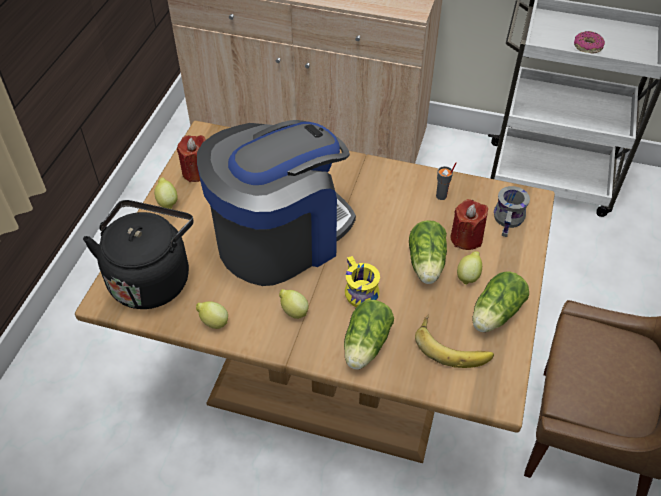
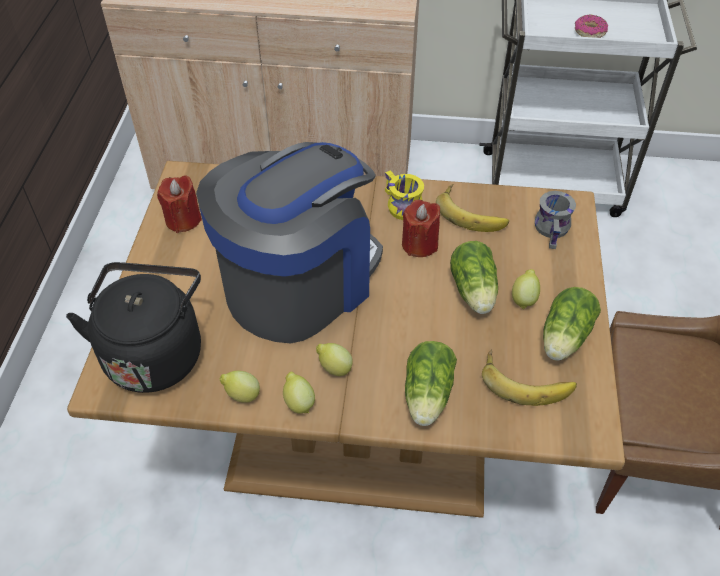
camera: 10 degrees left, 0 degrees up
(167, 202) = (155, 259): lemon -> lemon (298, 402)
(357, 291) = (402, 334): yellow mug -> yellow mug (399, 206)
(441, 196) = (472, 212): grey cup -> banana
(466, 238) = (511, 256): red candle -> red candle (419, 244)

